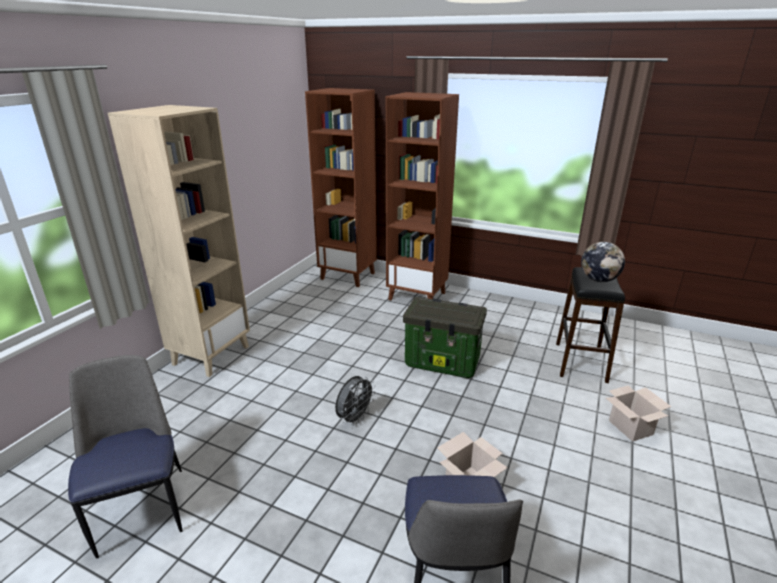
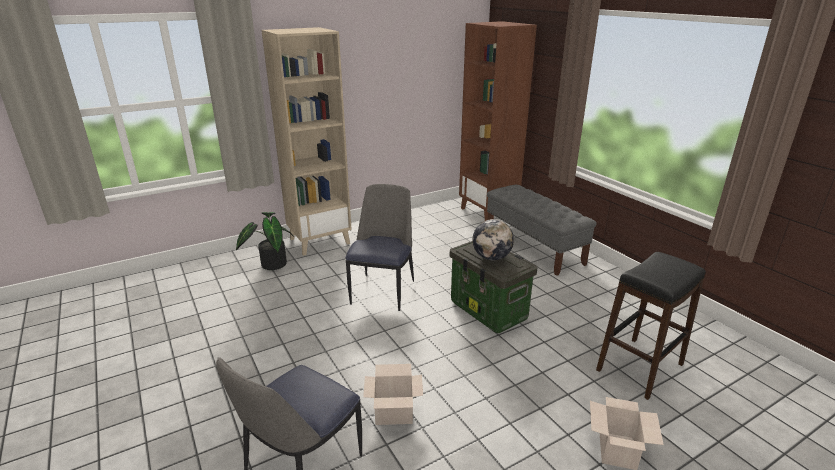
camera: 35 degrees right, 0 degrees up
(142, 508) = (186, 320): chair -> chair (383, 291)
(180, 400) = (271, 264): none -> potted plant
(354, 418) = (365, 324): grey fan -> none
(417, 296) = (533, 247): brown bookcase -> grey bench
(598, 280) = (663, 271): globe -> globe (491, 257)

